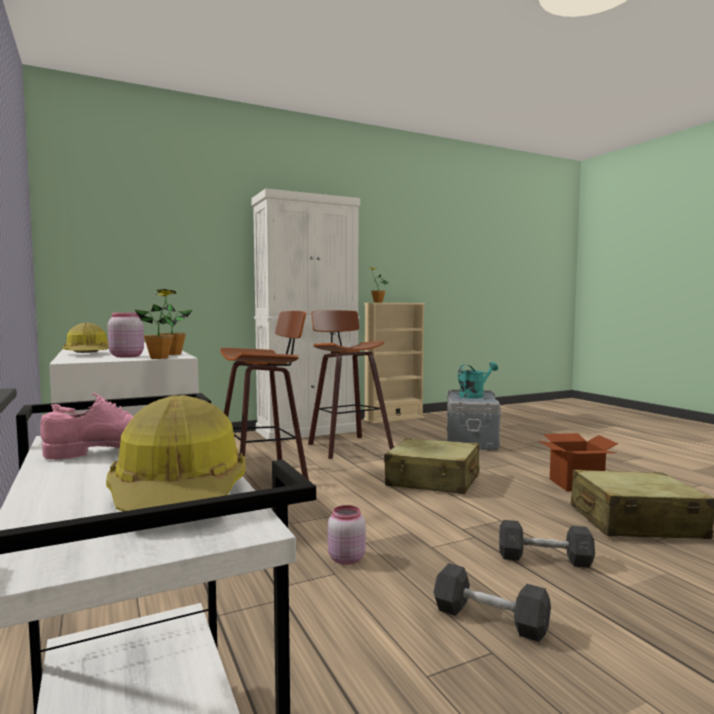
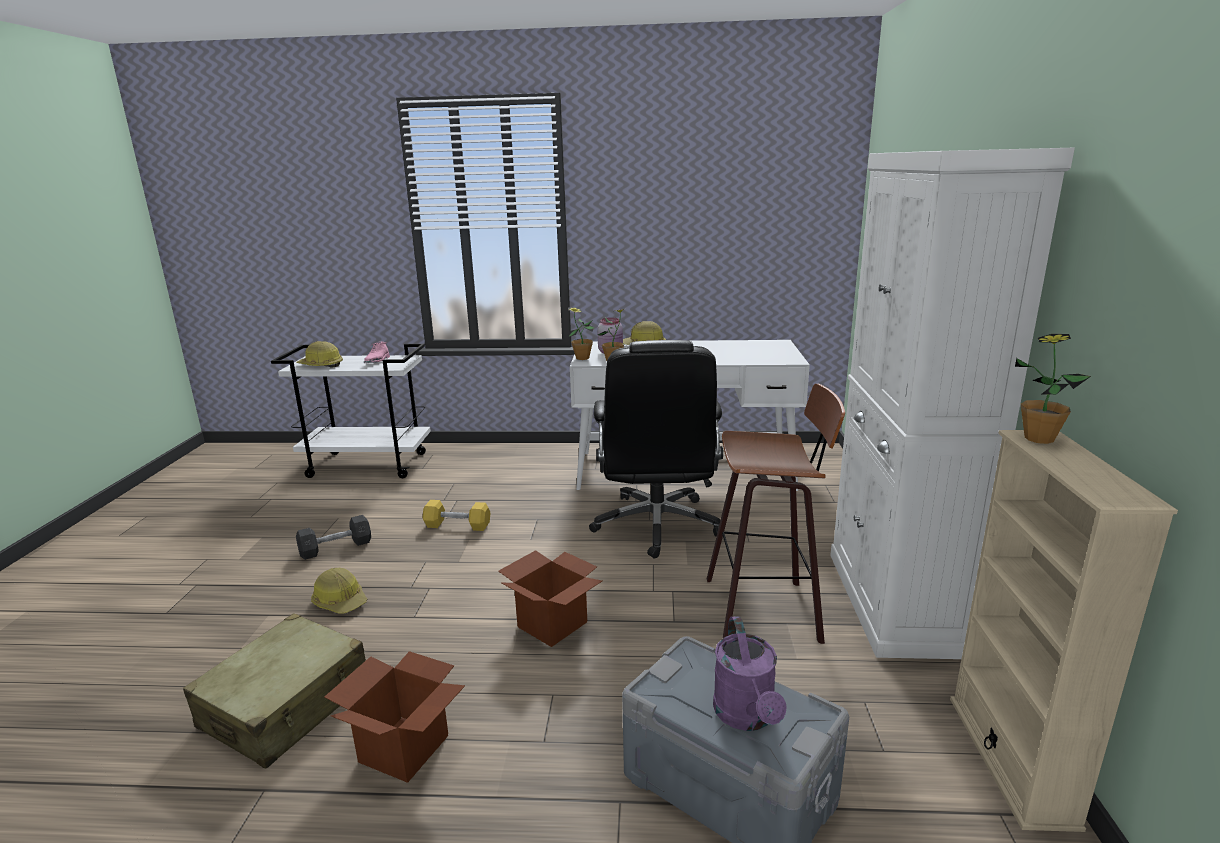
camera: 120 degrees right, 15 degrees up
(263, 480) = (657, 525): stool -> black office chair
(345, 558) = (457, 525): pink jar -> yellow dumbbell
(433, 480) = (552, 625): beige suitcase -> cardboard box
(474, 396) = (747, 717): turquoise watering can -> purple watering can
(544, 558) = (341, 601): grey dumbbell -> hard hat

